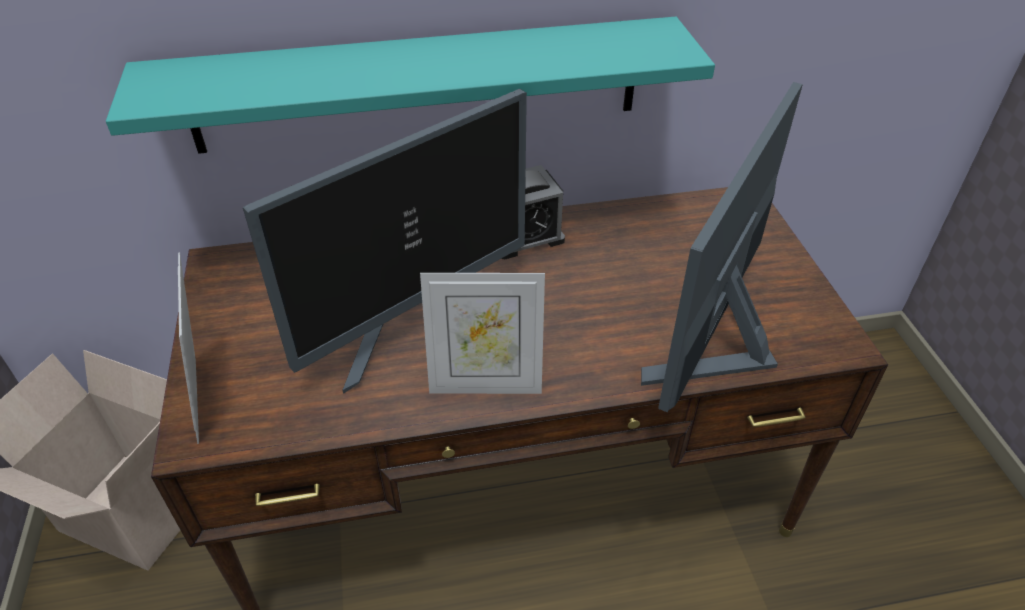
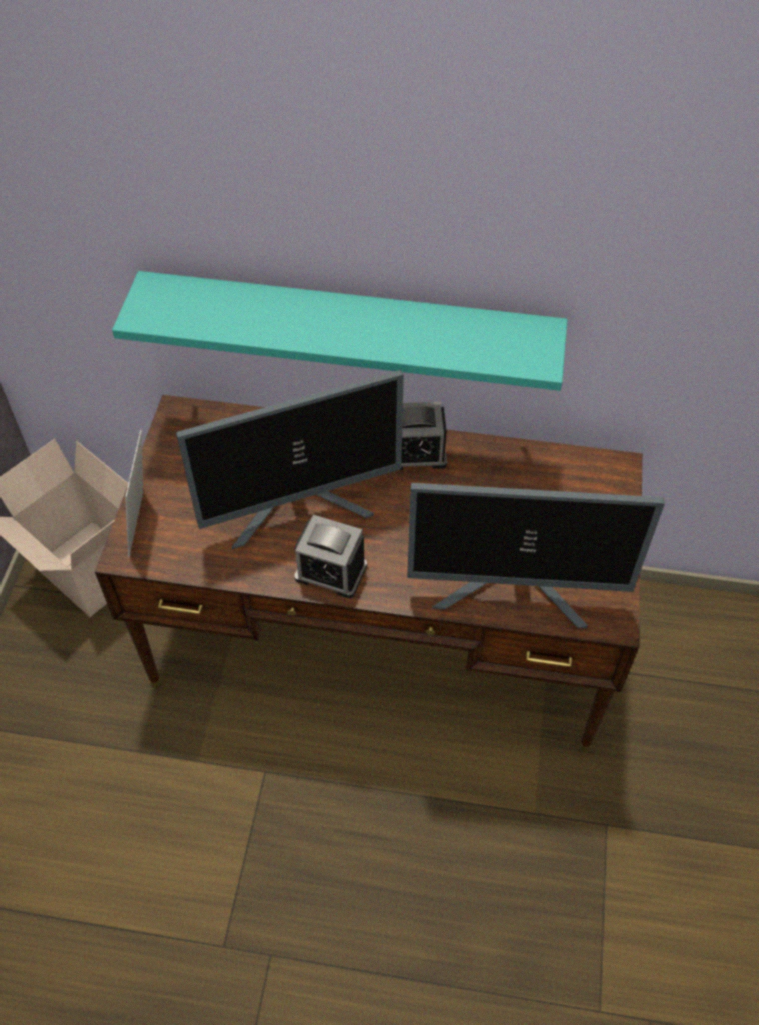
camera: 20 degrees right, 10 degrees up
(485, 384) = (331, 572): picture frame -> alarm clock
(717, 344) = (516, 591): monitor -> monitor turned 135 degrees counterclockwise

